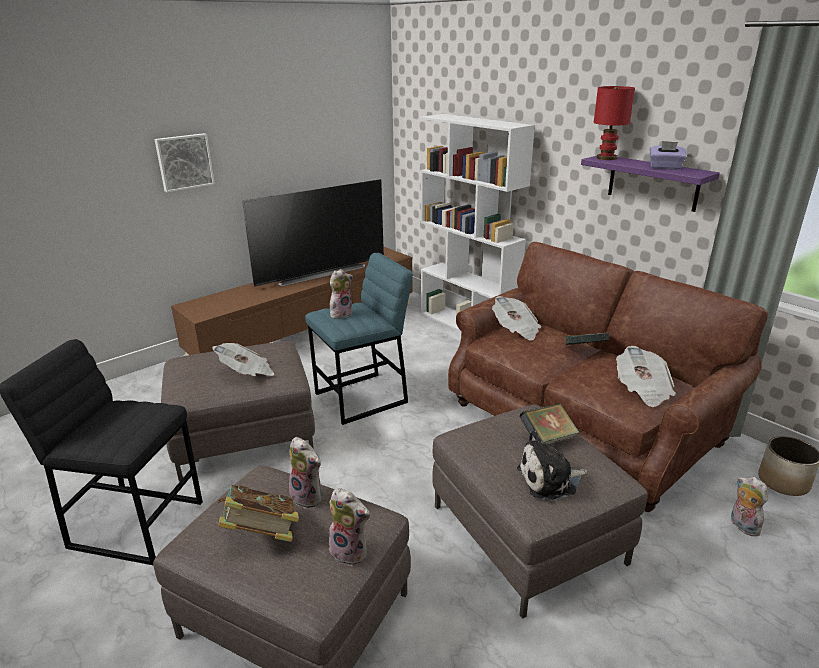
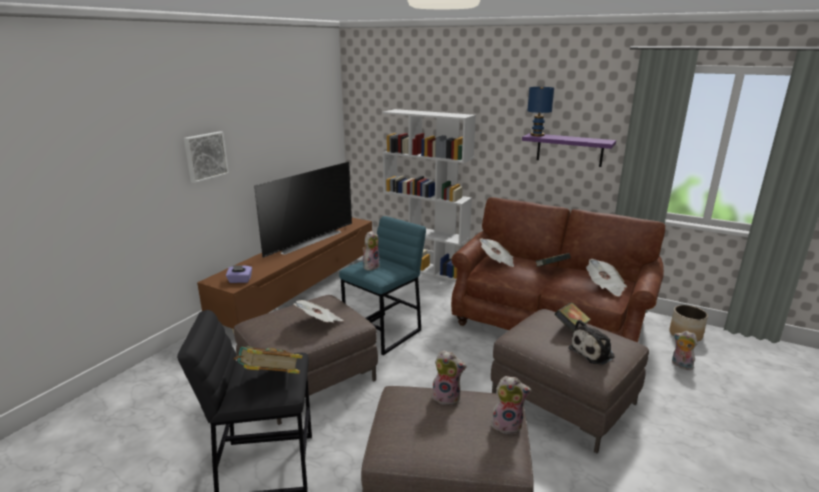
camera: 20 degrees left, 5 degrees down
(261, 535) = (436, 430): book -> book (270, 379)
(606, 158) = (537, 135): red table lamp -> blue table lamp
(665, 167) = (581, 139): purple tissue box -> purple tissue box (240, 280)

